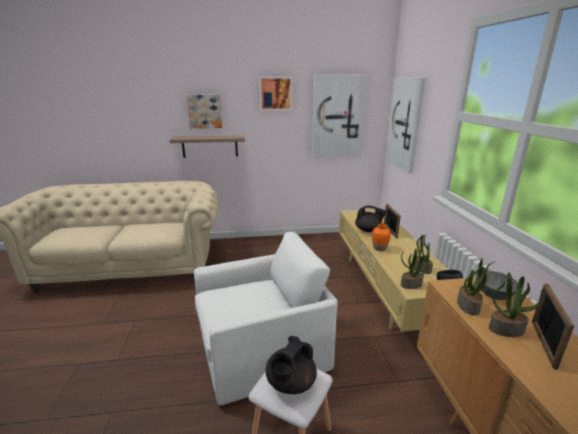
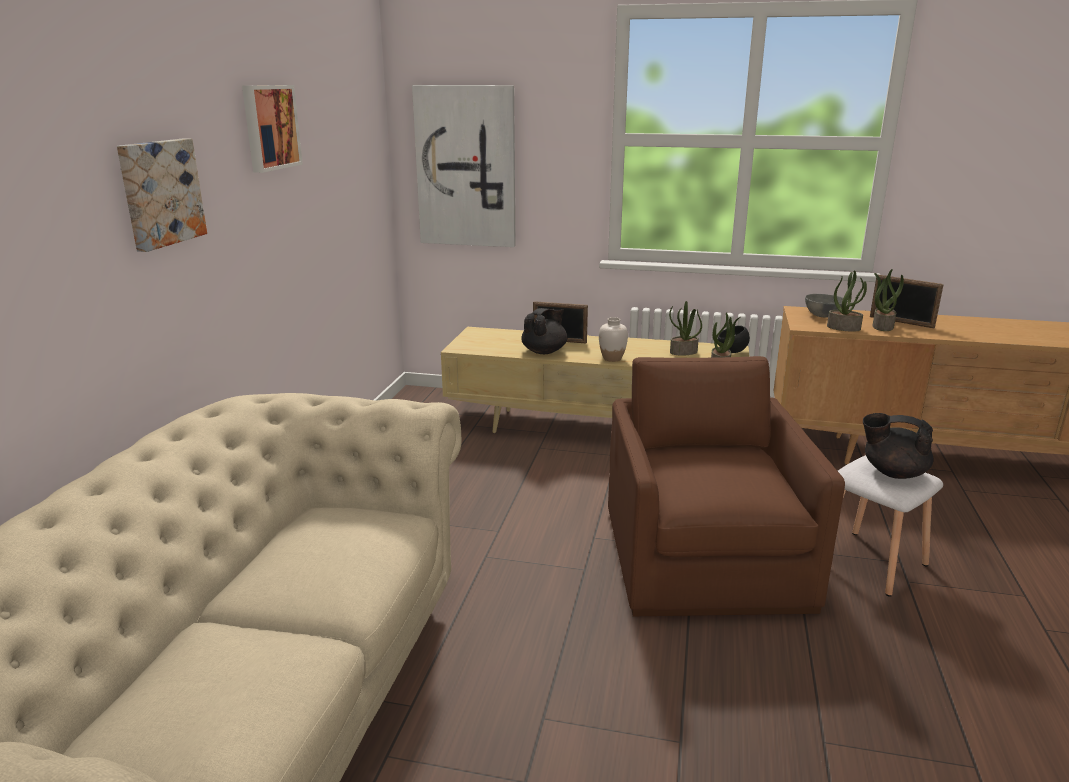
camera: 70 degrees left, 0 degrees up
(210, 146) = (182, 297): shelf -> none
(262, 352) = (705, 558): white armchair -> brown armchair
(290, 384) = (893, 472): black teapot -> black teapot turned 150 degrees clockwise
(338, 117) = (347, 171): picture -> none
(379, 248) = (612, 358): orange vase -> white vase

